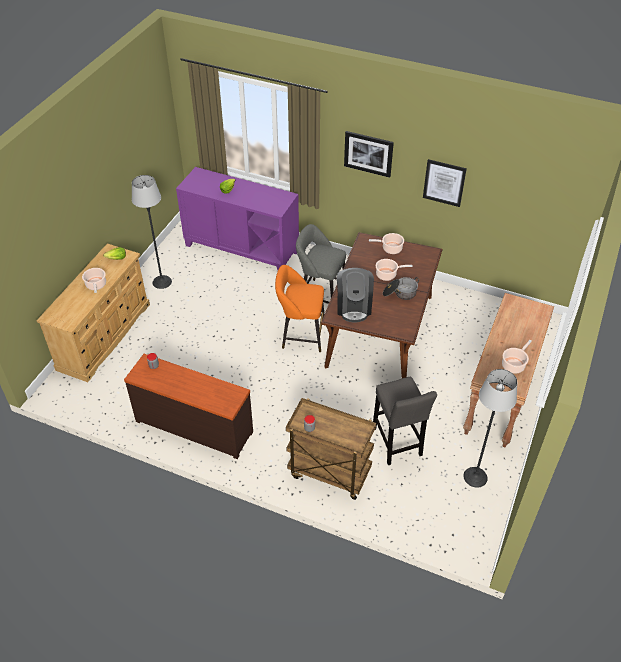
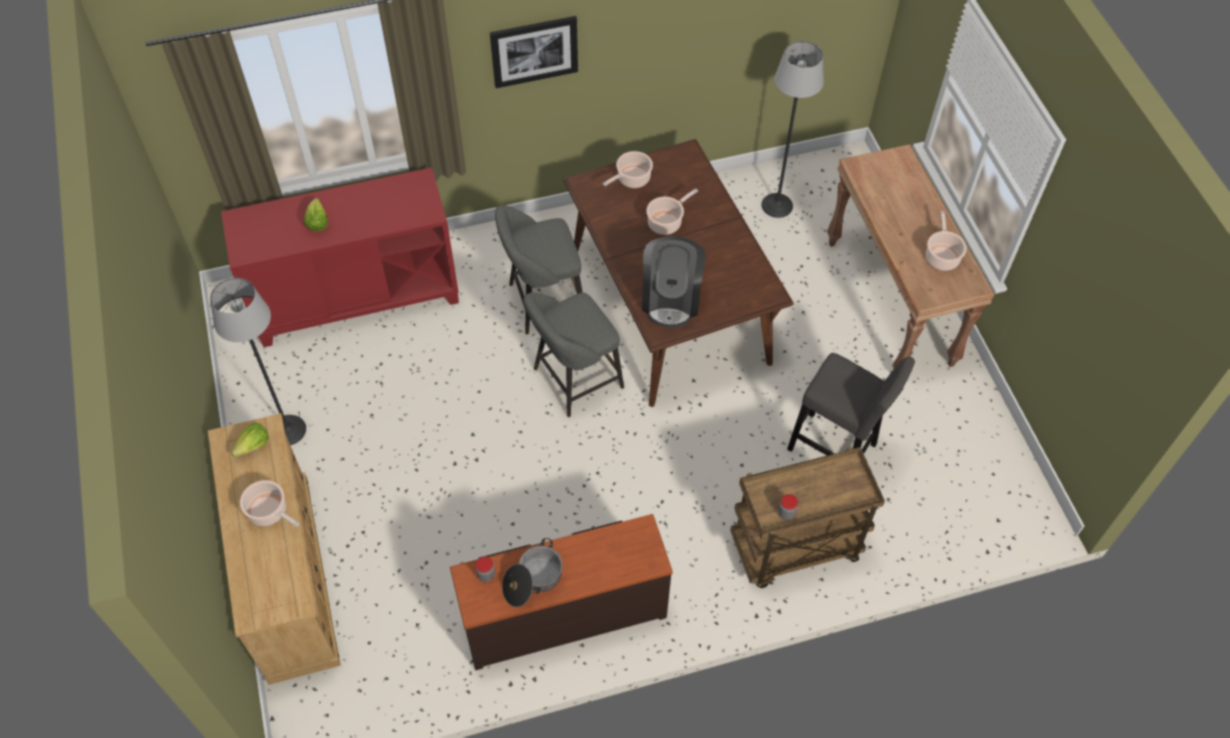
camera: 40 degrees left, 10 degrees up
(242, 248) = (356, 298): purple cabinet -> red cabinet
(300, 335) = (574, 380): orange stool -> grey stool
(354, 307) = (671, 299): coffee machine -> coffee machine turned 45 degrees clockwise
(400, 293) = (708, 240): cooking pot -> cooking pot (533, 580)
(444, 182) = (667, 41): picture -> none
(475, 477) = (956, 428): floor lamp -> floor lamp (777, 205)

